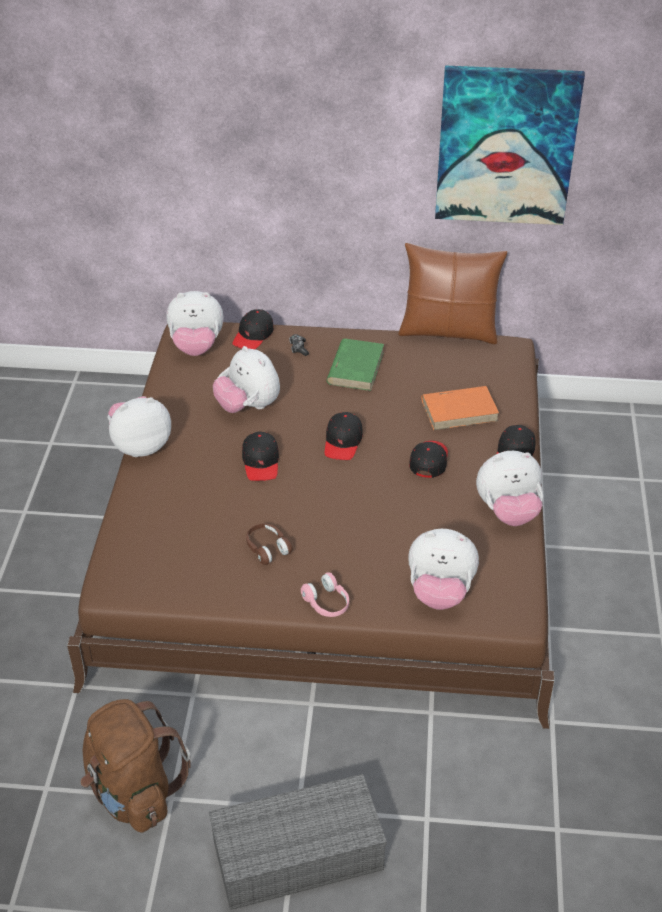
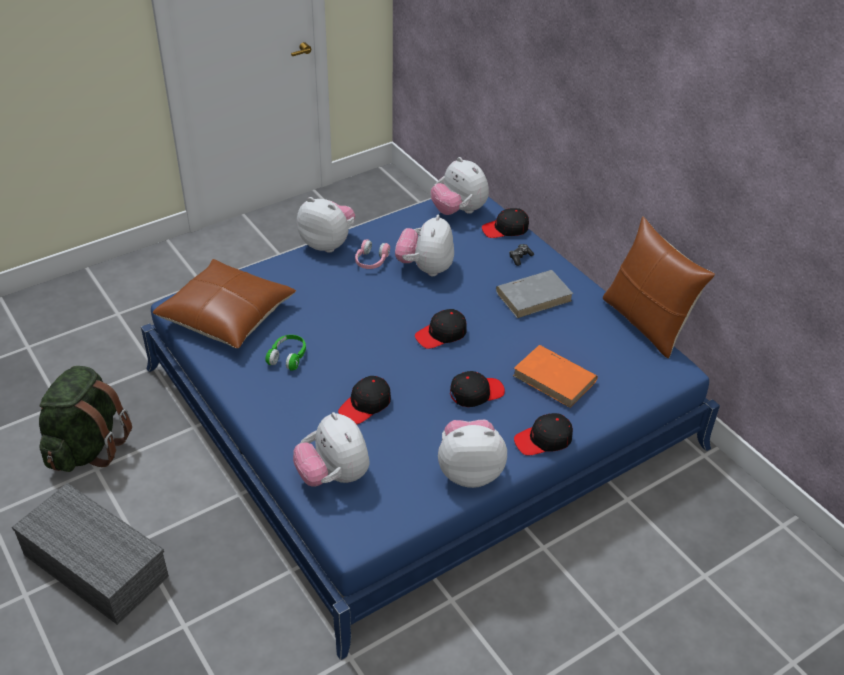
camera: 50 degrees right, 0 degrees up
(134, 792) = (87, 447): brown backpack -> green backpack
(164, 561) = (227, 315): none -> brown pillow
(261, 462) = (371, 305): black cap -> black cap (365, 405)
(267, 548) = (288, 357): brown headphones -> green headphones
(327, 603) = (262, 418): pink headphones -> pink headphones (371, 261)
(330, 530) = (419, 407): brown bed -> blue bed
(355, 367) = (534, 296): green book -> grey book
(506, 146) = (741, 162): picture -> none
(508, 512) = (469, 471): plush toy -> plush toy turned 135 degrees clockwise

